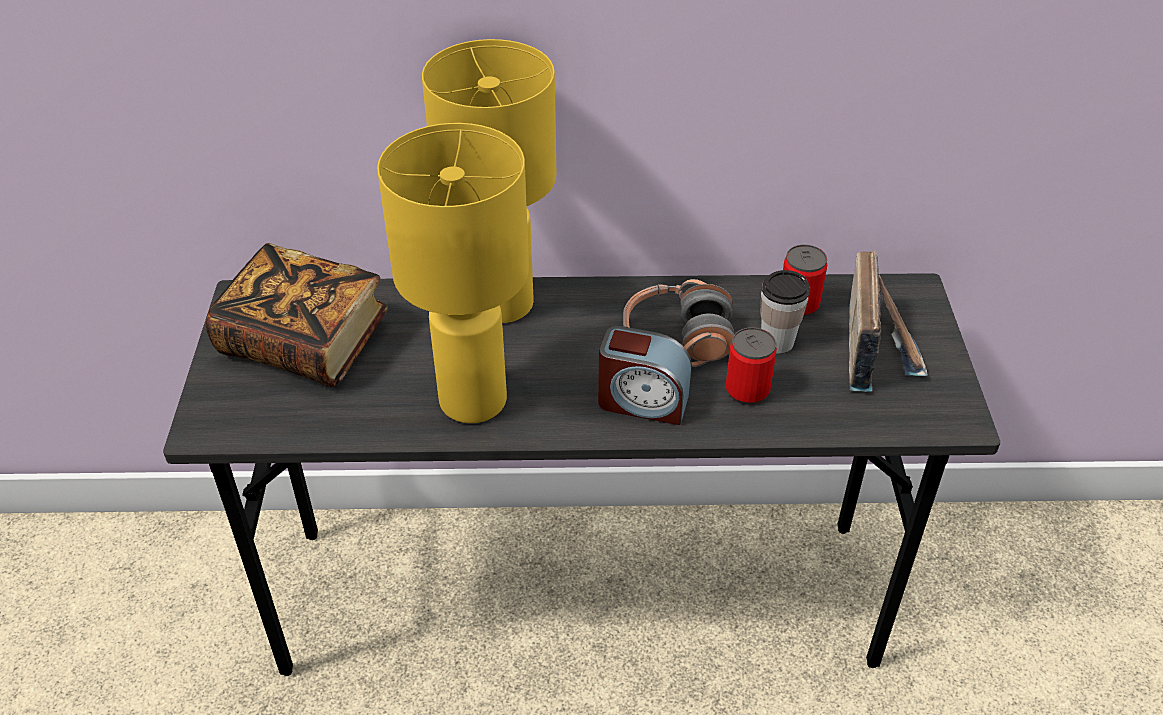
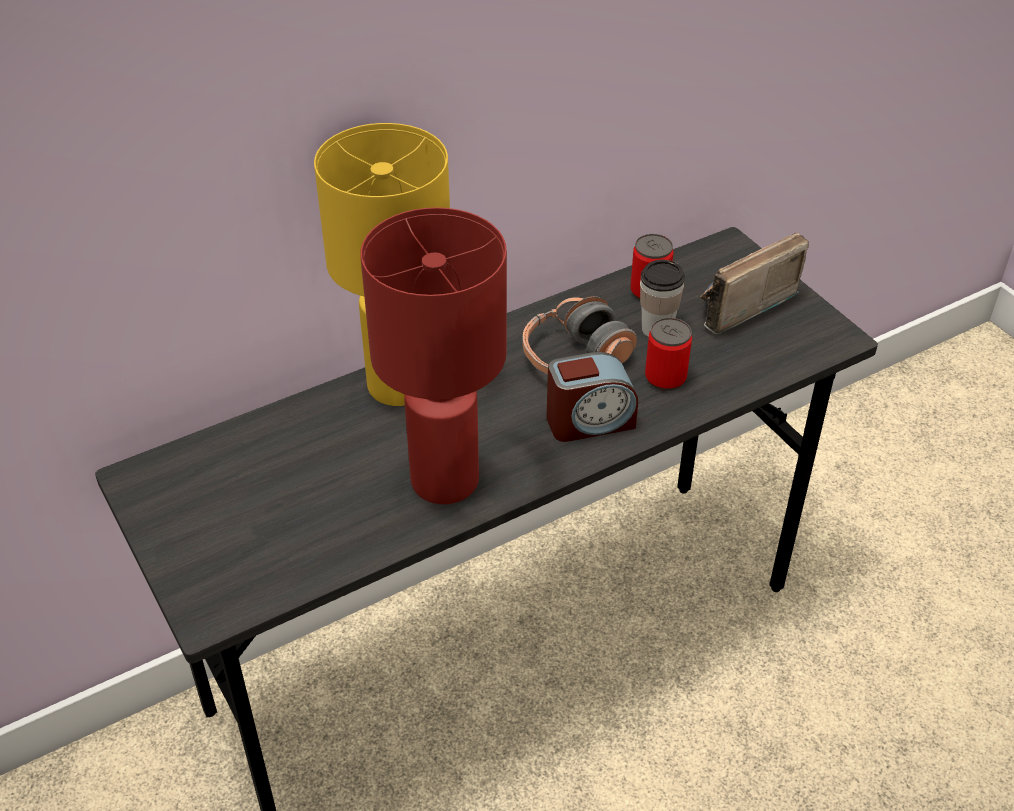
camera: 30 degrees left, 0 degrees up
(305, 341) = (239, 493): book -> none
(474, 399) = (445, 479): yellow table lamp -> red table lamp
(877, 349) = (736, 305): radio -> radio turned 105 degrees counterclockwise

